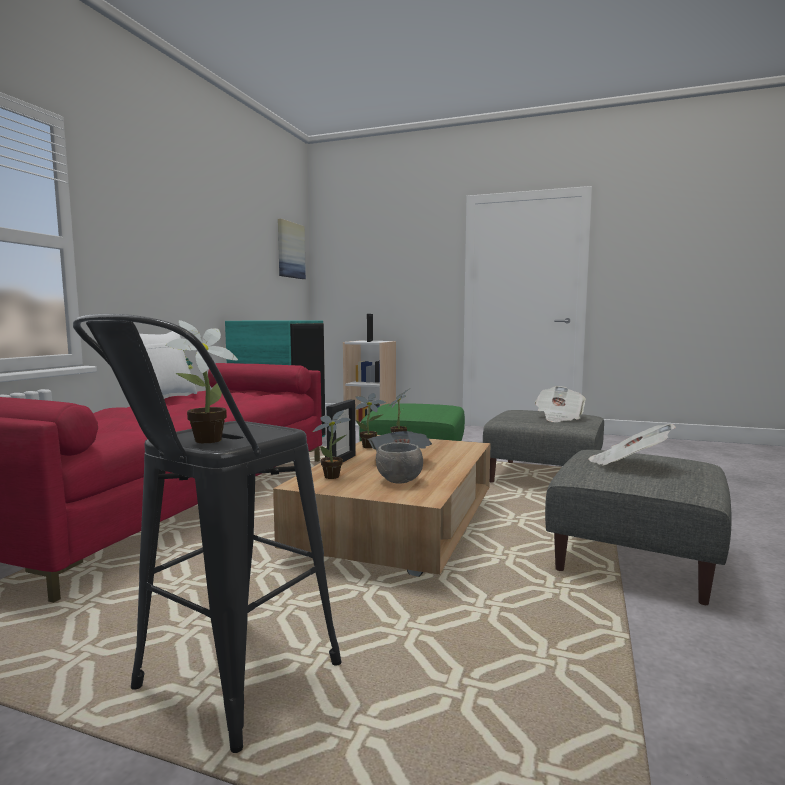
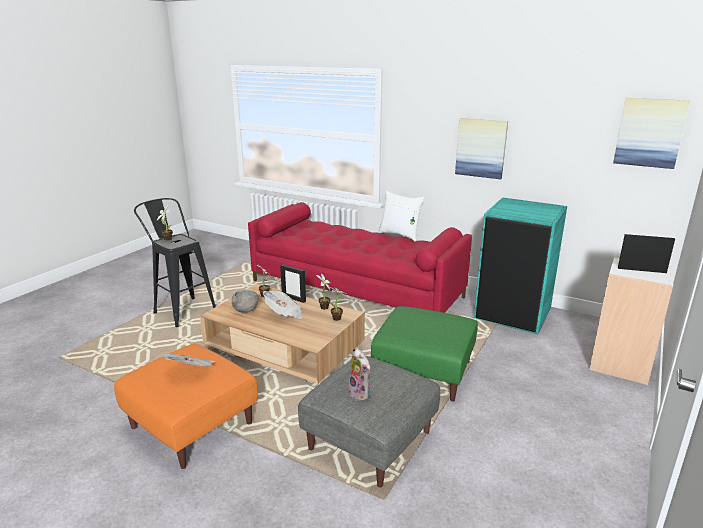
camera: 100 degrees right, 15 degrees up
(198, 262) = (481, 148): none -> picture
(559, 418) = (361, 394): newspaper -> plush toy
(633, 557) = (192, 425): grey ottoman -> orange ottoman

